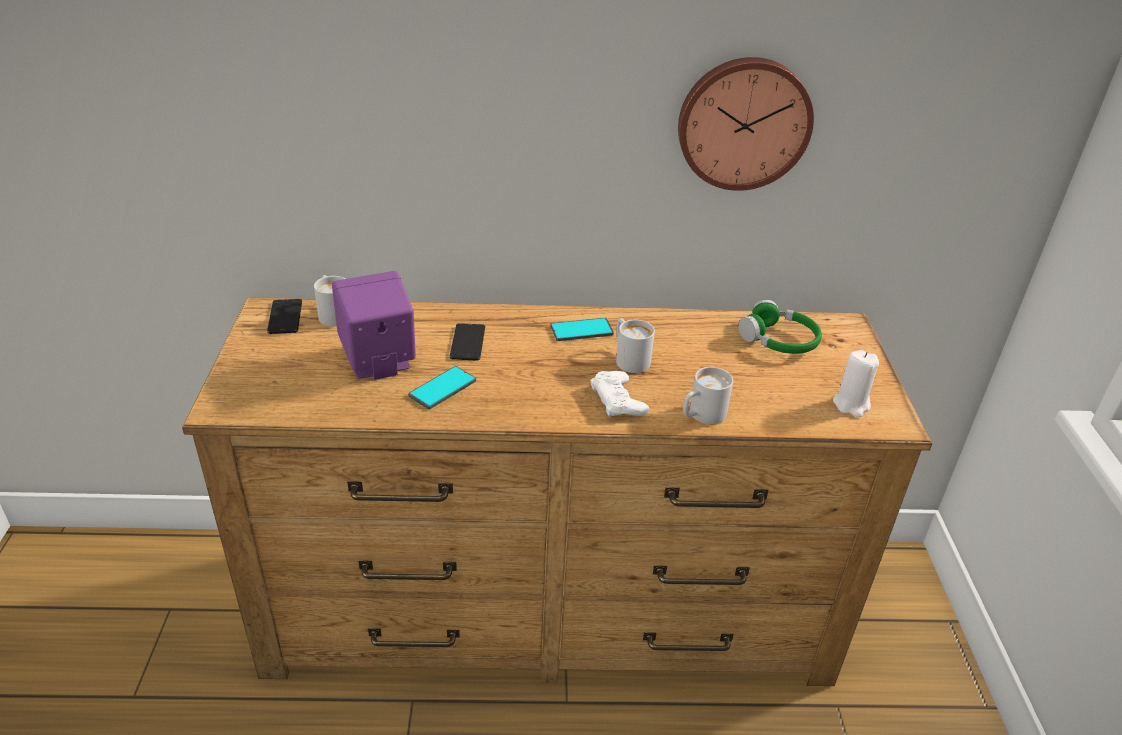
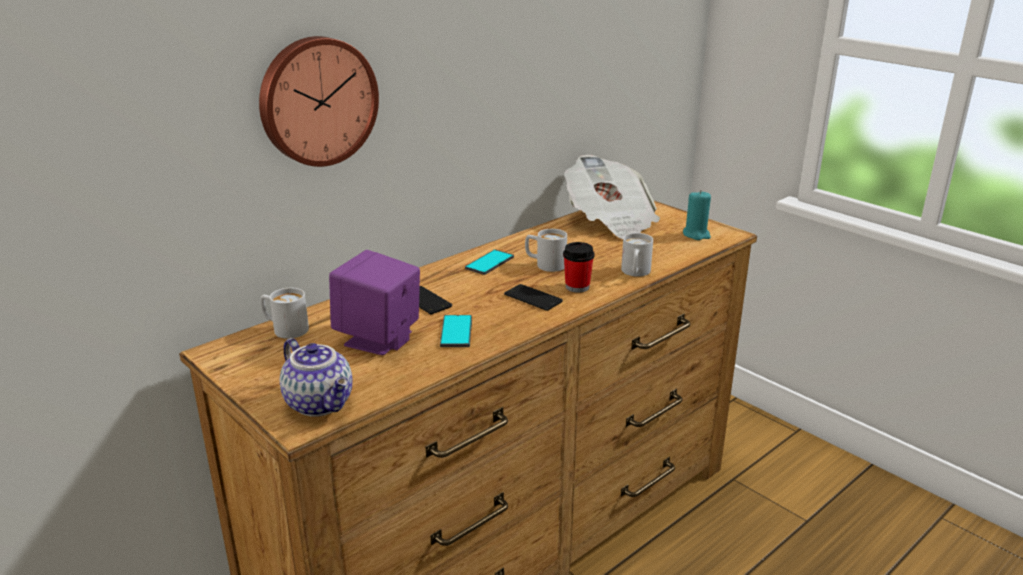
camera: 40 degrees left, 10 degrees down
(257, 397) = (321, 403): none -> teapot
(285, 317) = (245, 348): phone -> phone (533, 298)
(618, 400) = (577, 287): white game controller -> cup
(743, 123) = (544, 64): wall clock -> wall clock (317, 101)
(779, 340) = (610, 221): green headphones -> newspaper
(851, 404) = (696, 235): white candle -> turquoise candle

